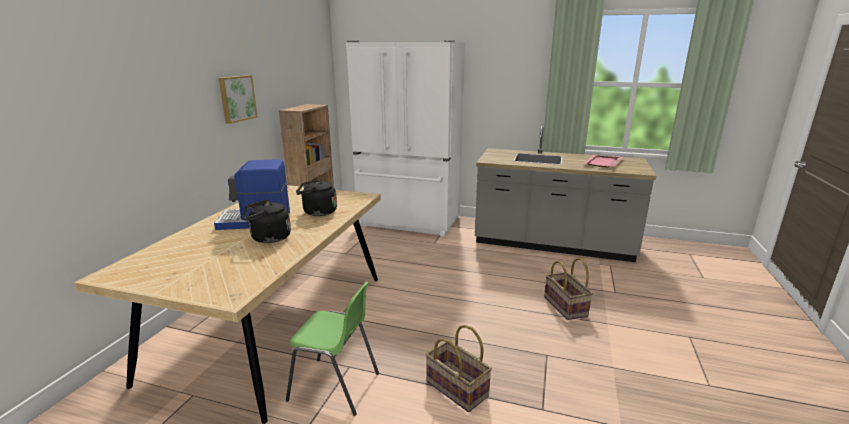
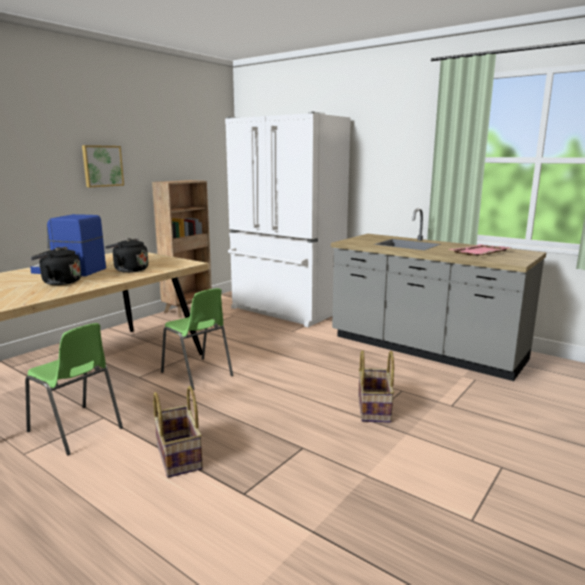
camera: 20 degrees right, 5 degrees down
(393, 302) = (197, 374): none -> green chair

